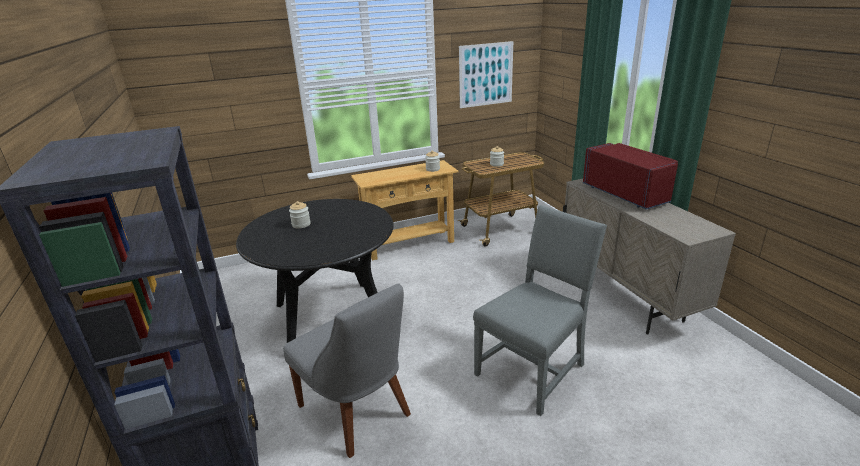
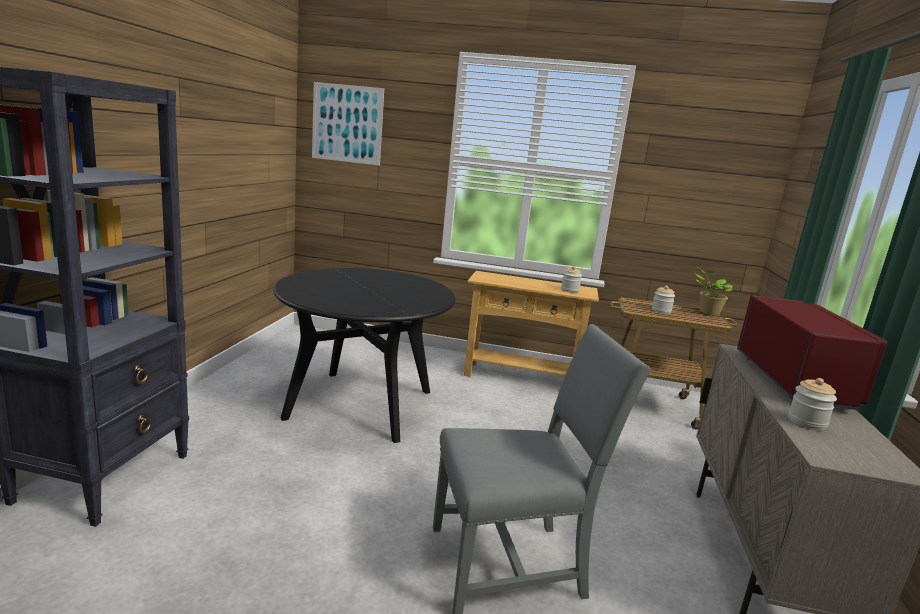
camera: 30 degrees right, 10 degrees down
(301, 224) = (359, 282): jar -> jar (806, 422)
(357, 412) = (274, 493): grey chair -> none
(486, 74) = (689, 196): picture -> picture (347, 124)
(520, 155) = (707, 312): none -> potted plant

